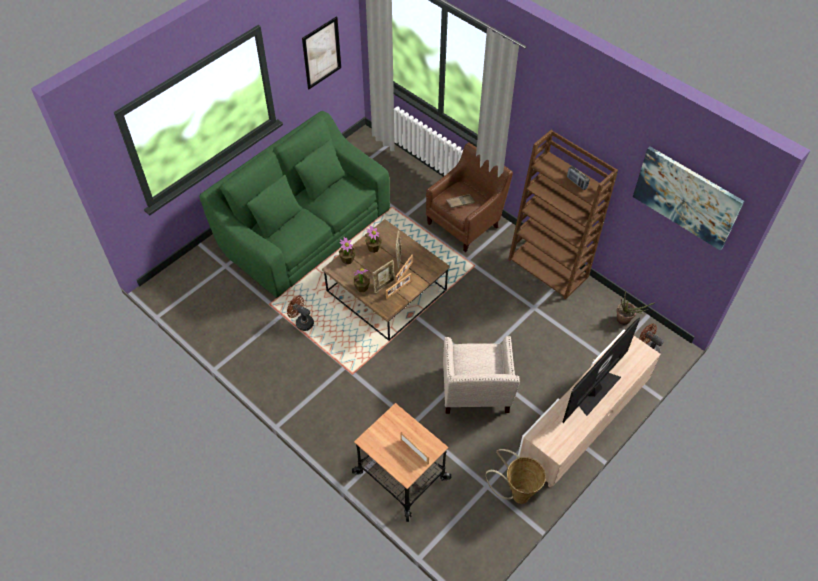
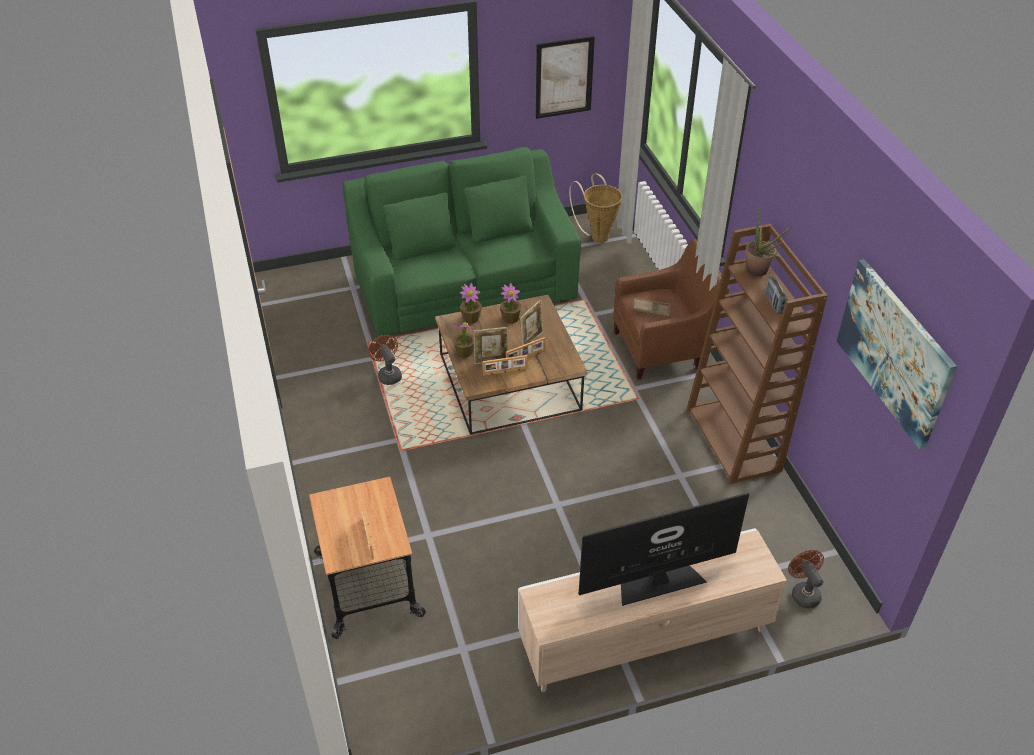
camera: 30 degrees right, 10 degrees down
(475, 394) = (528, 539): beige armchair -> none
(516, 494) = (492, 677): basket -> basket (597, 235)
(626, 321) = (798, 544): potted plant -> potted plant (759, 273)

